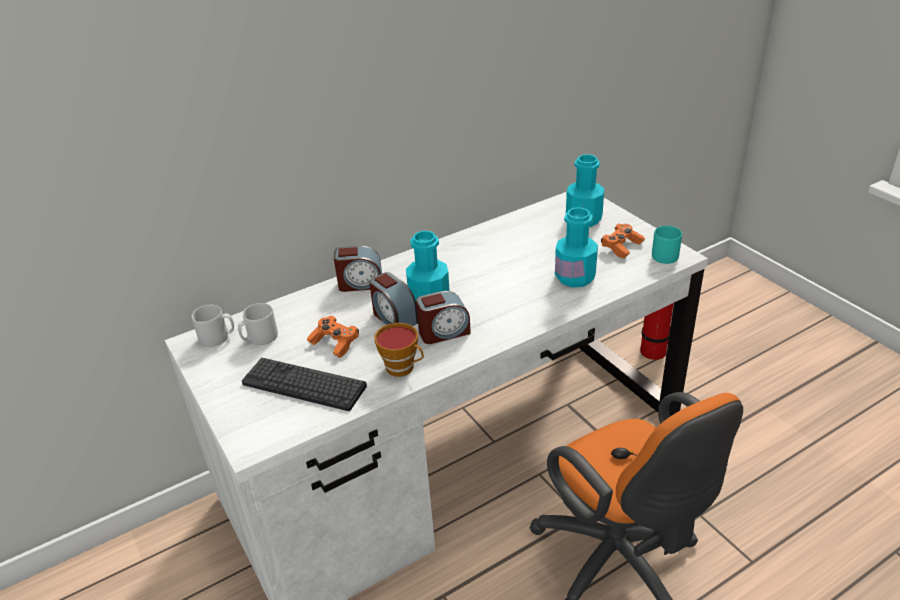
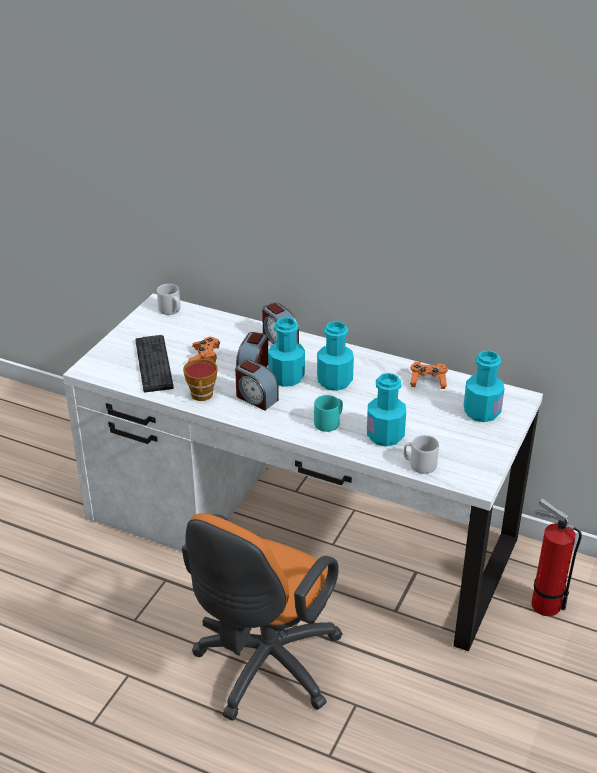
camera: 55 degrees right, 0 degrees up
(259, 338) = (184, 326): grey mug -> grey mug (419, 465)
(465, 275) = (334, 381): none -> turquoise bottle
(621, 247) = (457, 447): orange game controller -> orange game controller (428, 381)
(663, 255) = (468, 474): turquoise mug -> turquoise mug (329, 423)

